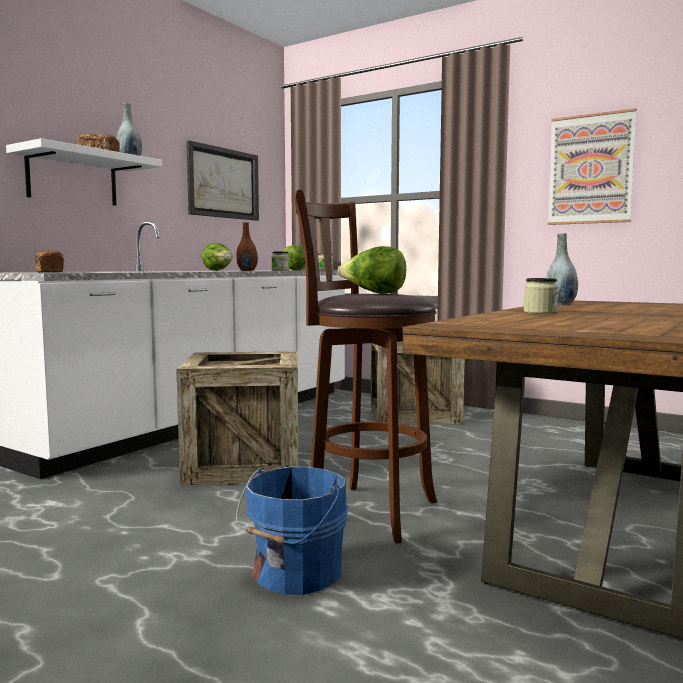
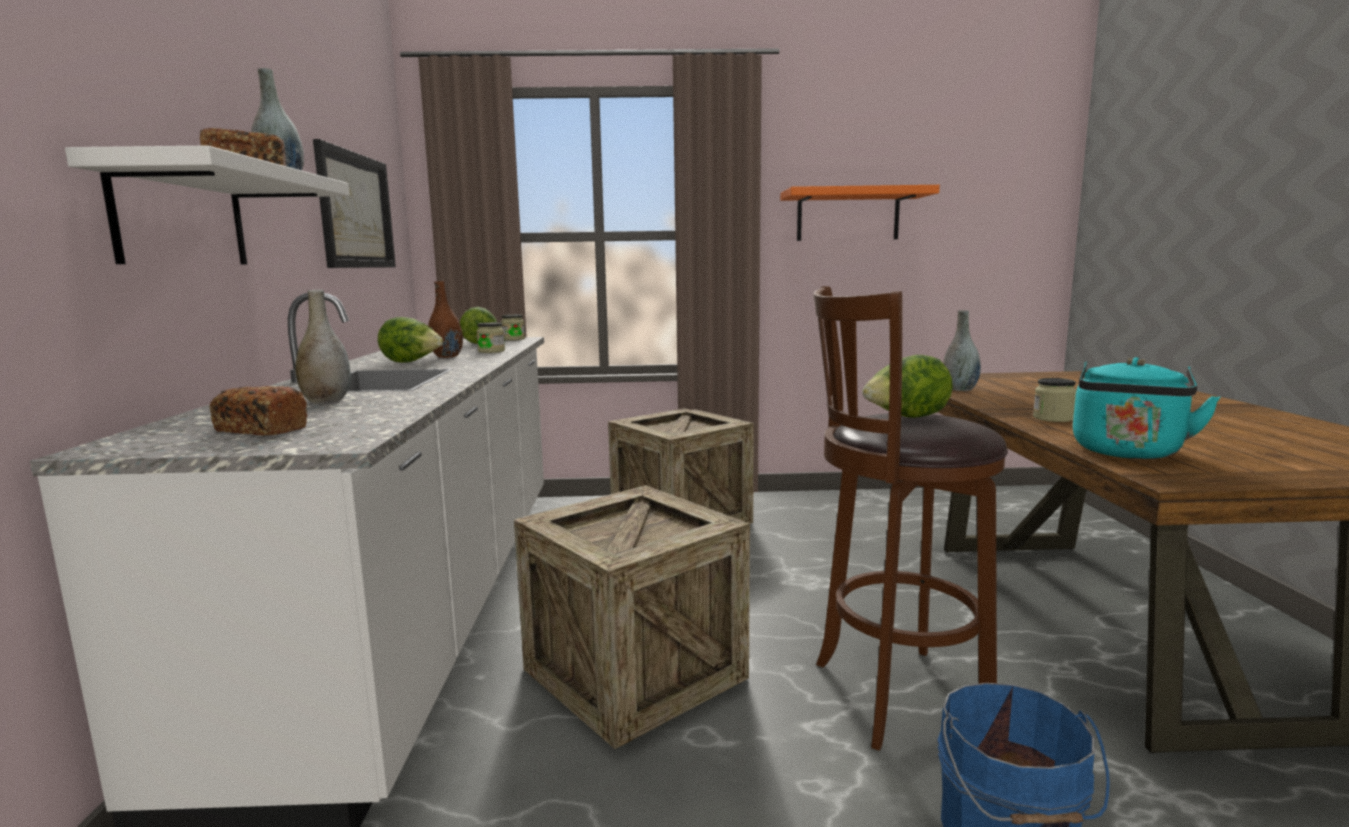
camera: 35 degrees left, 5 degrees up
(111, 271) = (327, 401): none -> grey vase
(487, 320) = (1127, 453): none -> turquoise kettle
(590, 169) = (848, 216): picture -> orange shelf

